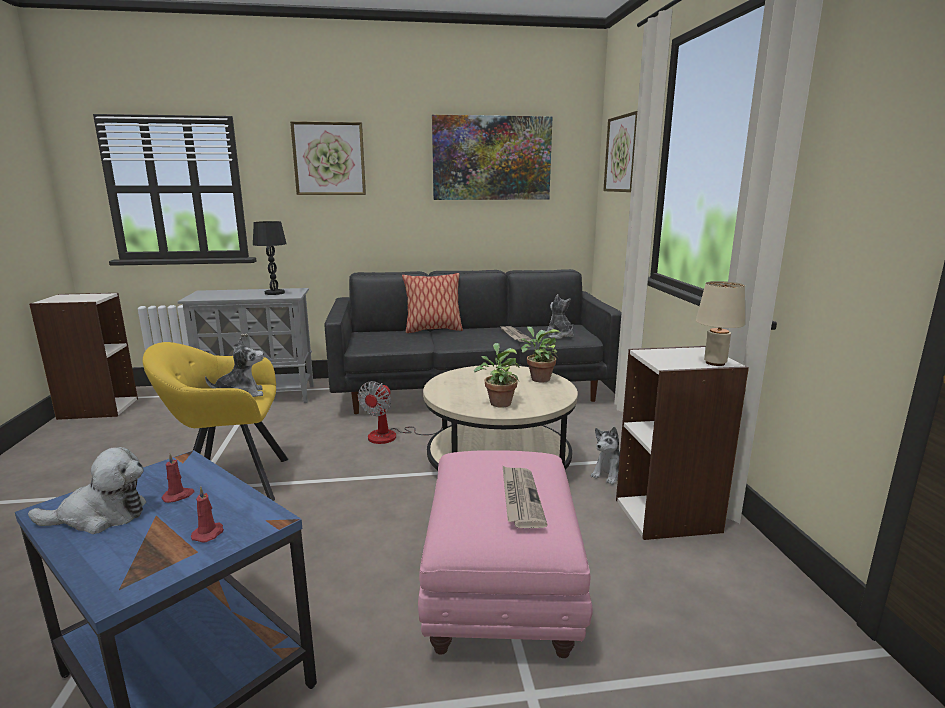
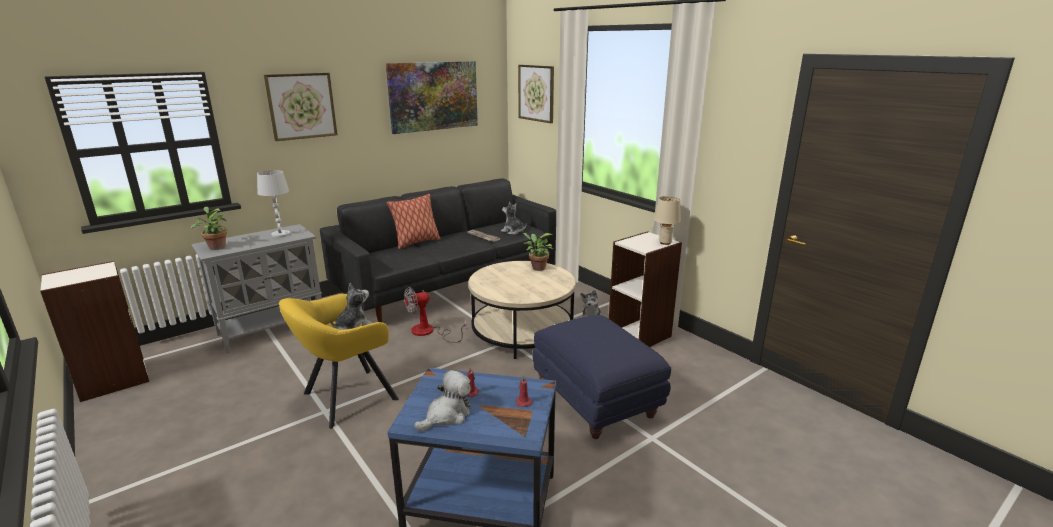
camera: 30 degrees left, 5 degrees up
(274, 293) = (280, 234): black table lamp -> white table lamp
(393, 436) = (429, 332): fan -> fan turned 75 degrees clockwise
(499, 402) = (534, 290): potted plant -> potted plant (216, 247)
(501, 593) = (596, 401): pink ottoman -> blue ottoman
(520, 498) = (618, 342): newspaper -> none

